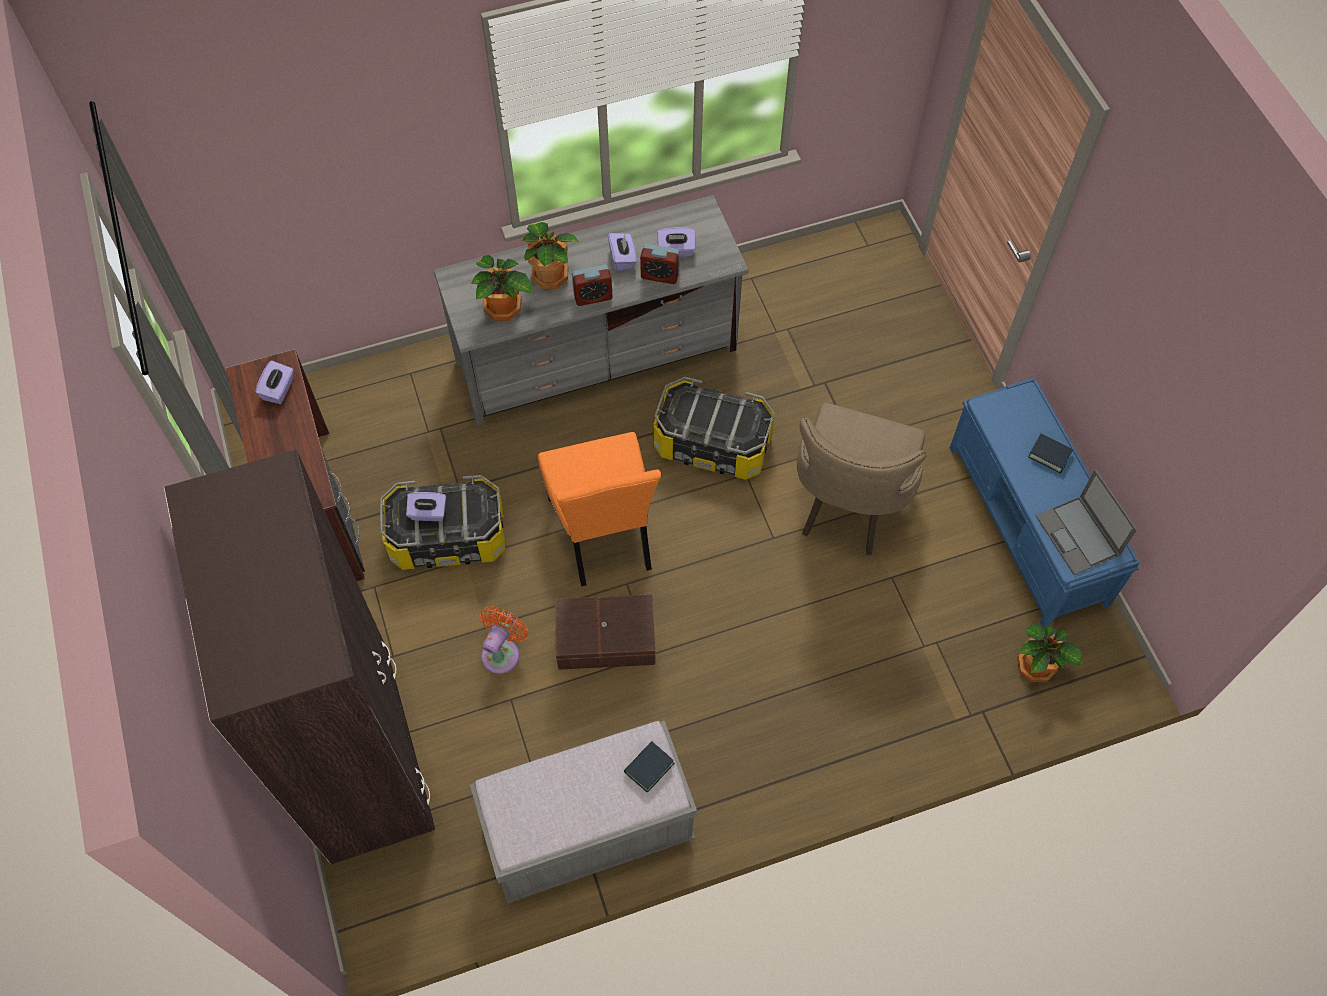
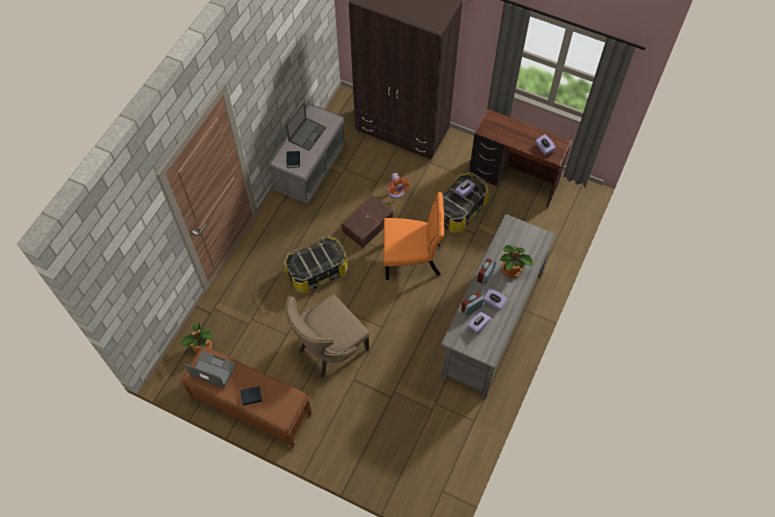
camera: 135 degrees right, 0 degrees up
(503, 309) = (510, 241): potted plant -> none
(571, 802) = (307, 134): none -> laptop
(602, 529) = (411, 259): orange chair -> orange chair turned 150 degrees clockwise
(713, 444) = (407, 328): storage box -> storage box (317, 272)
(848, 506) = (329, 349): beige chair -> beige chair turned 105 degrees counterclockwise
(1028, 525) = (250, 405): blue bench -> brown bench

